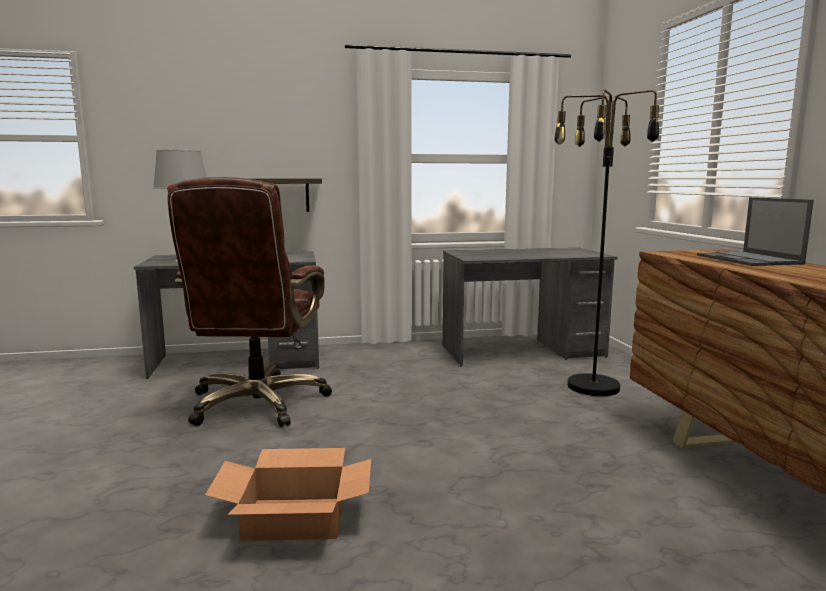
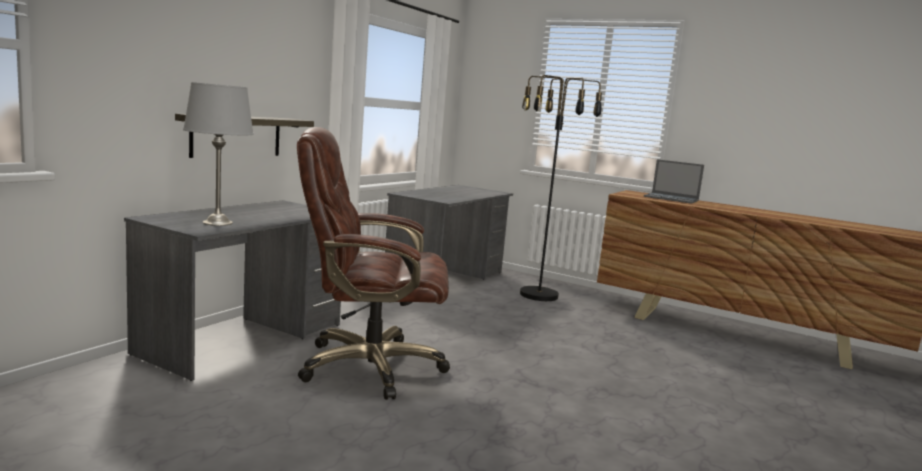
camera: 50 degrees left, 0 degrees up
(257, 402) = (371, 366): brown office chair -> brown office chair turned 135 degrees clockwise
(294, 518) = (599, 421): cardboard box -> none

